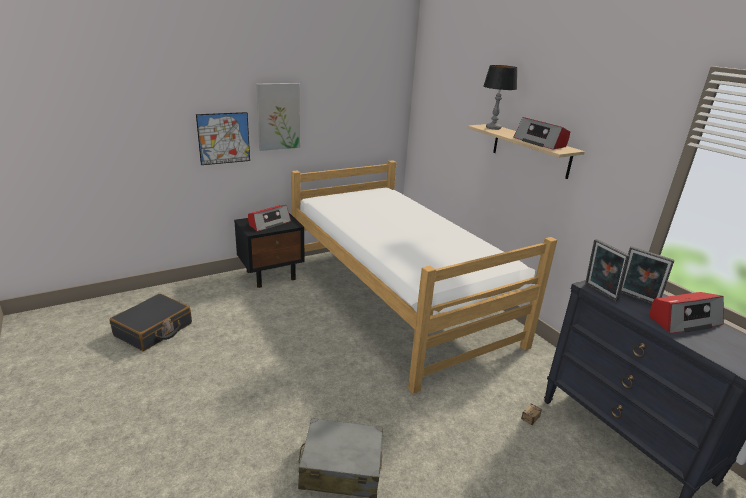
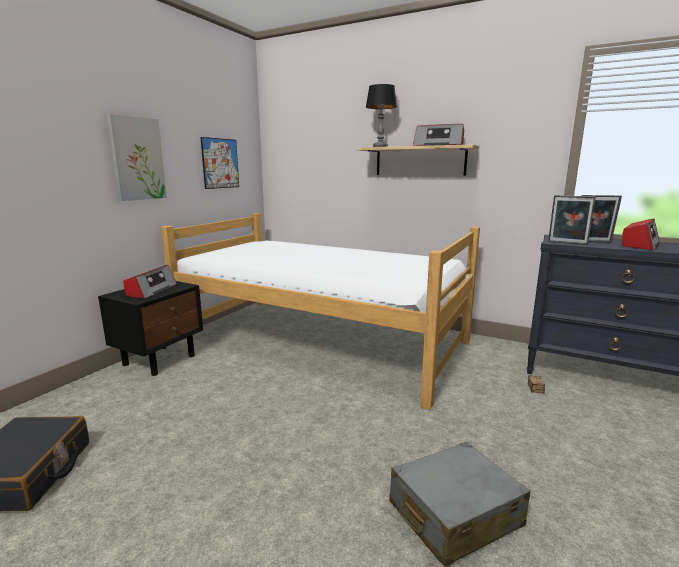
camera: 30 degrees left, 10 degrees down
(224, 138) = (71, 184): picture -> picture (220, 163)

